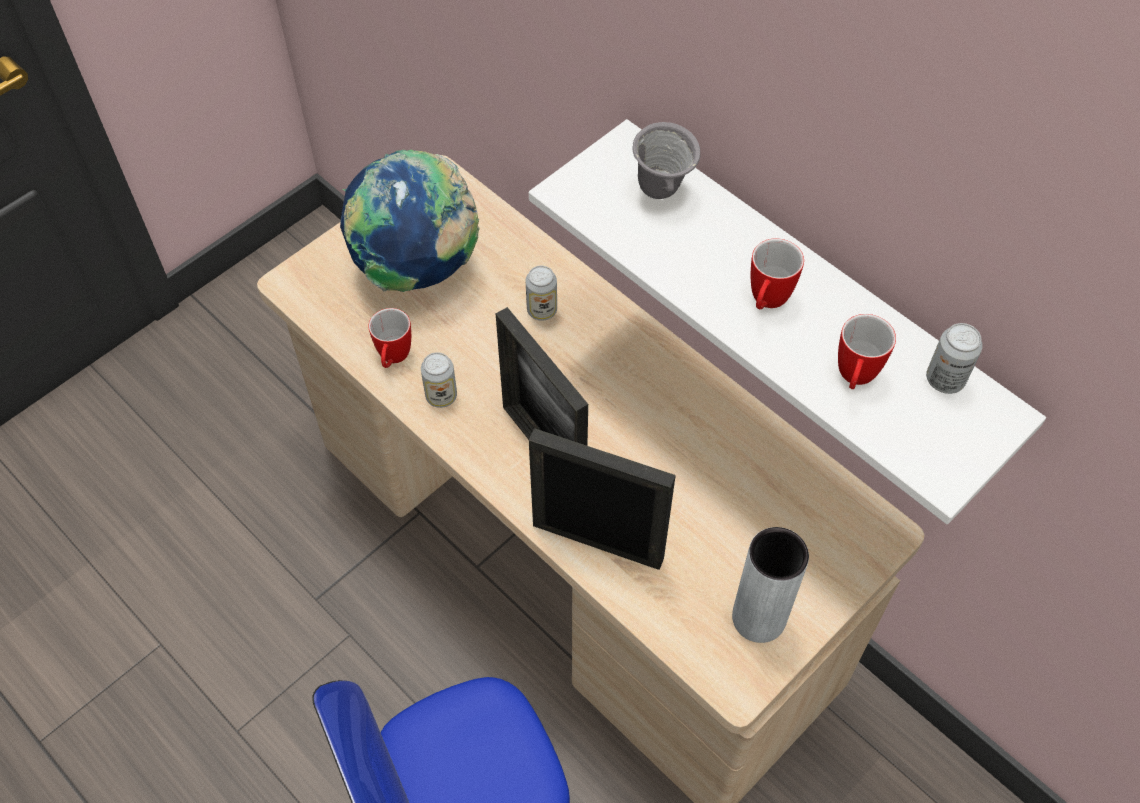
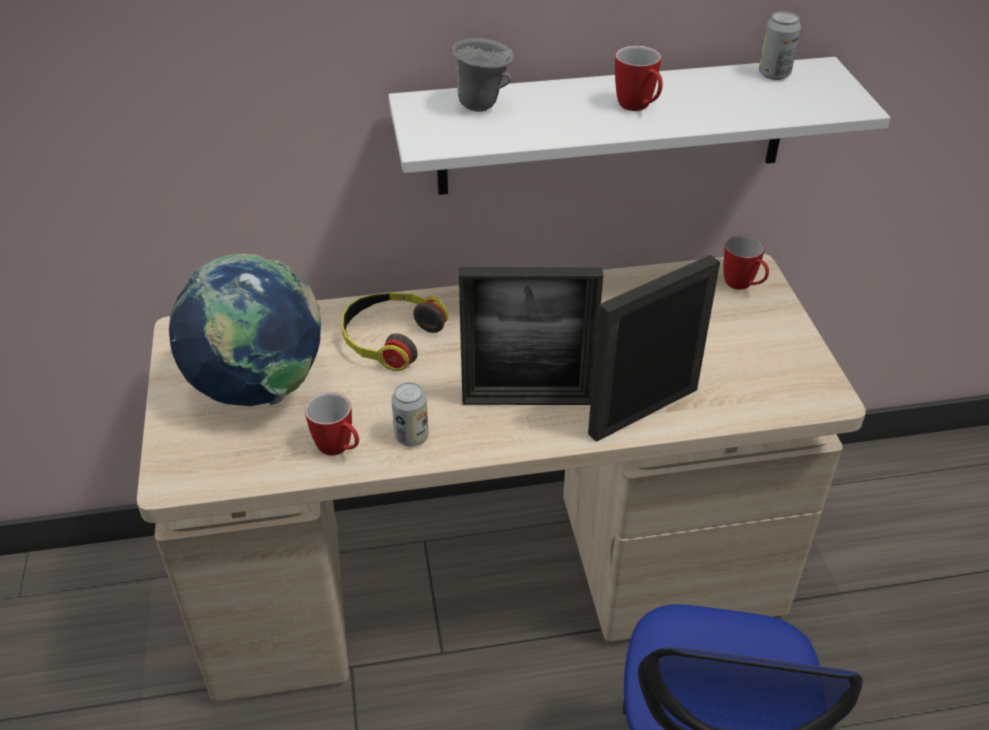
camera: 55 degrees left, 15 degrees down
(542, 310) = (390, 337): can -> headphones
(759, 618) = (778, 359): grey vase -> none
(854, 379) = (742, 103): mug -> mug (743, 286)

